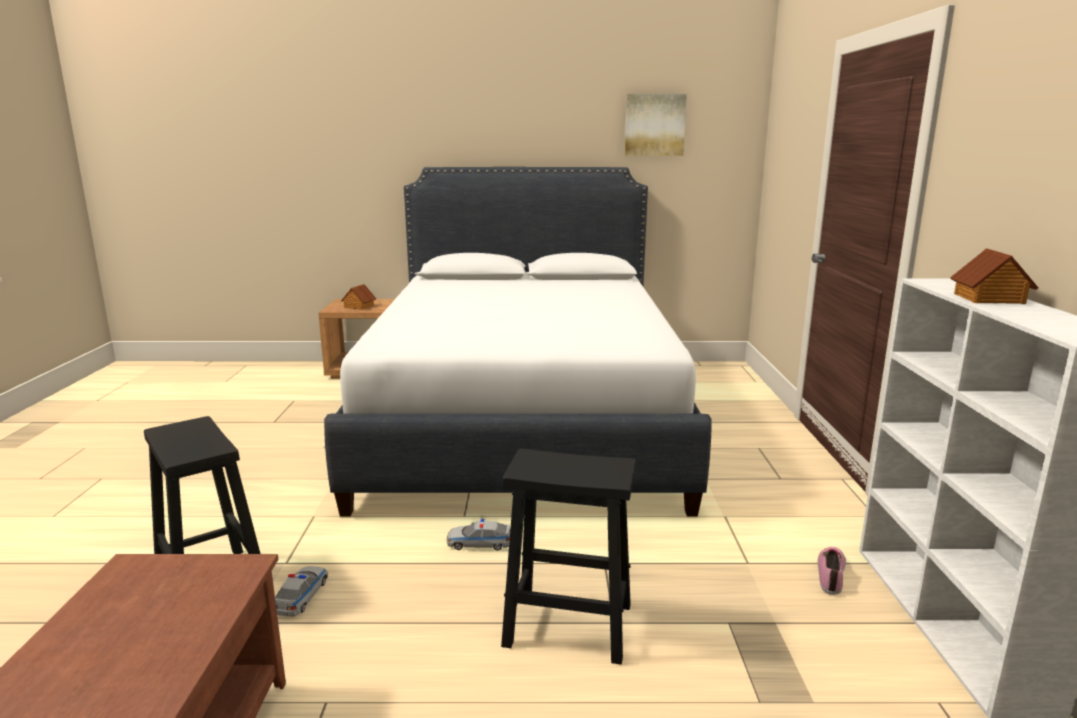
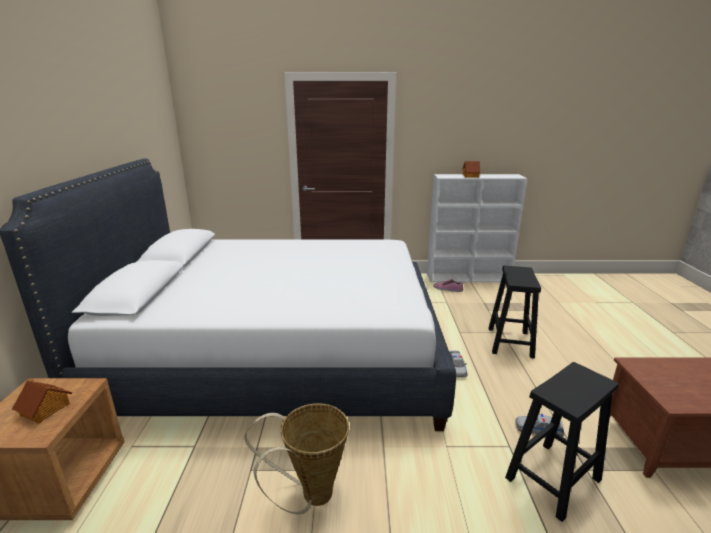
camera: 90 degrees left, 5 degrees up
(295, 445) = (310, 496): none -> basket
(654, 125) = (139, 121): picture -> none

